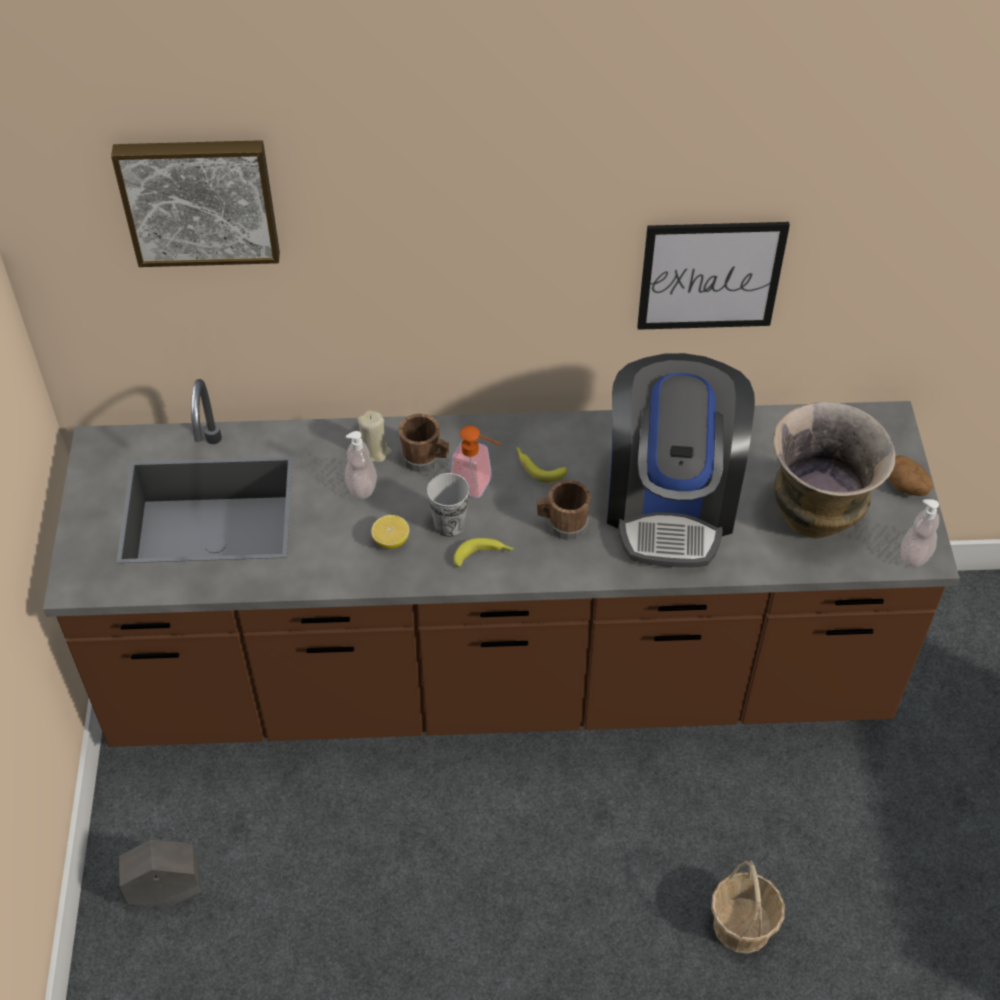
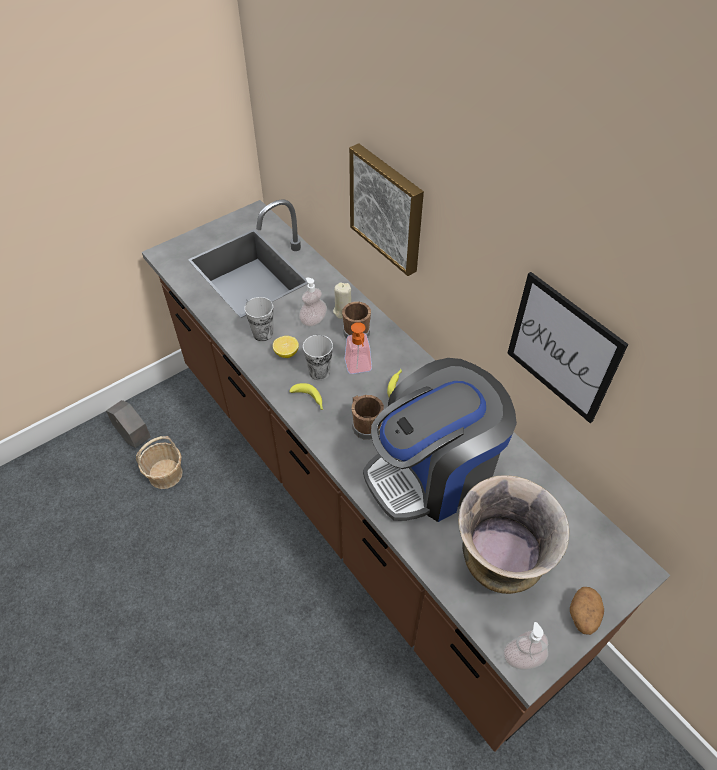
camera: 55 degrees right, 0 degrees up
(199, 199) = (313, 79): picture -> picture (388, 208)
(336, 547) = (263, 333): none -> cup
(742, 924) = (285, 739): basket -> basket (166, 474)

